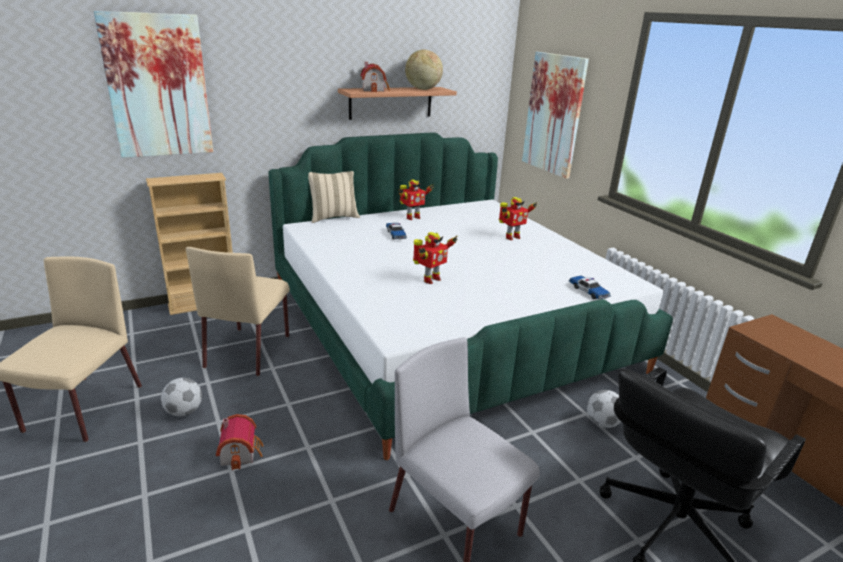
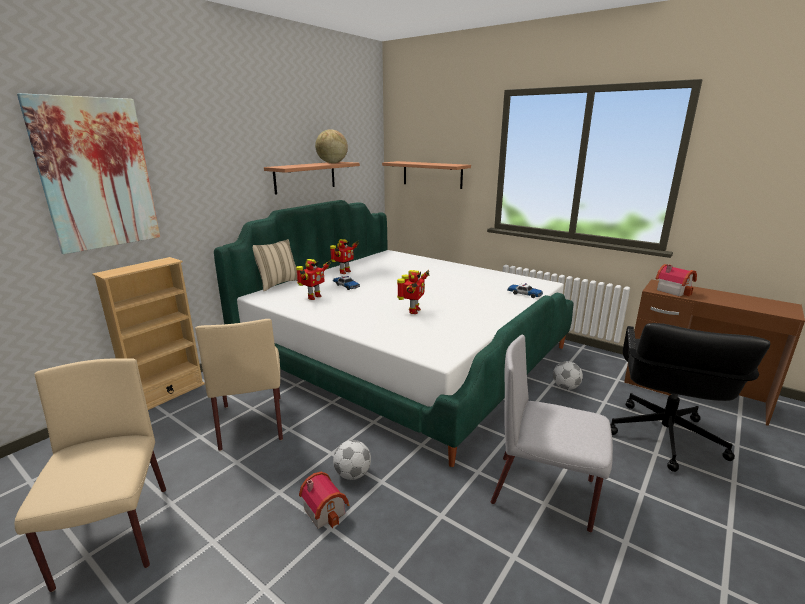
camera: 25 degrees left, 5 degrees down
(184, 411) = (236, 496): football -> football (353, 474)
(374, 89) = (297, 165): toy house -> toy house (673, 290)
(511, 237) = (433, 271): toy robot -> toy robot (313, 297)
(553, 114) = (432, 174): picture -> shelf

